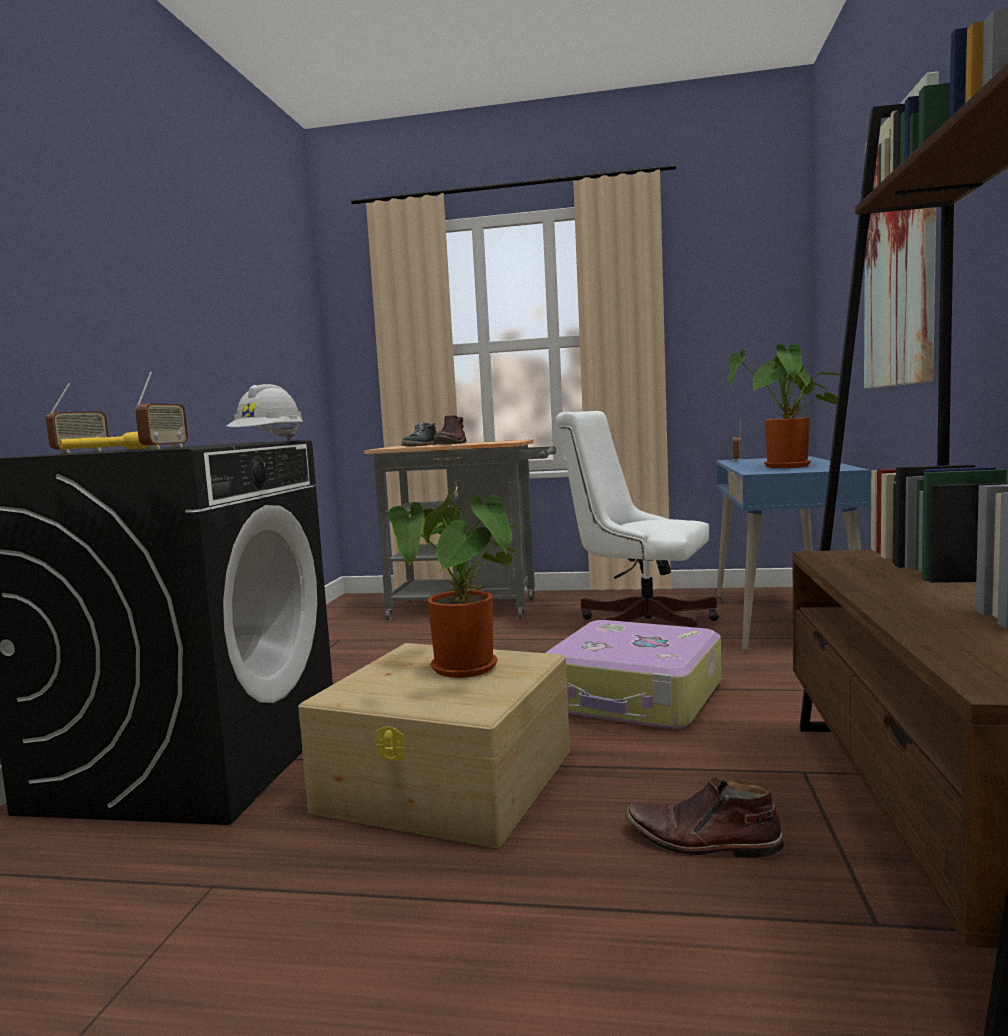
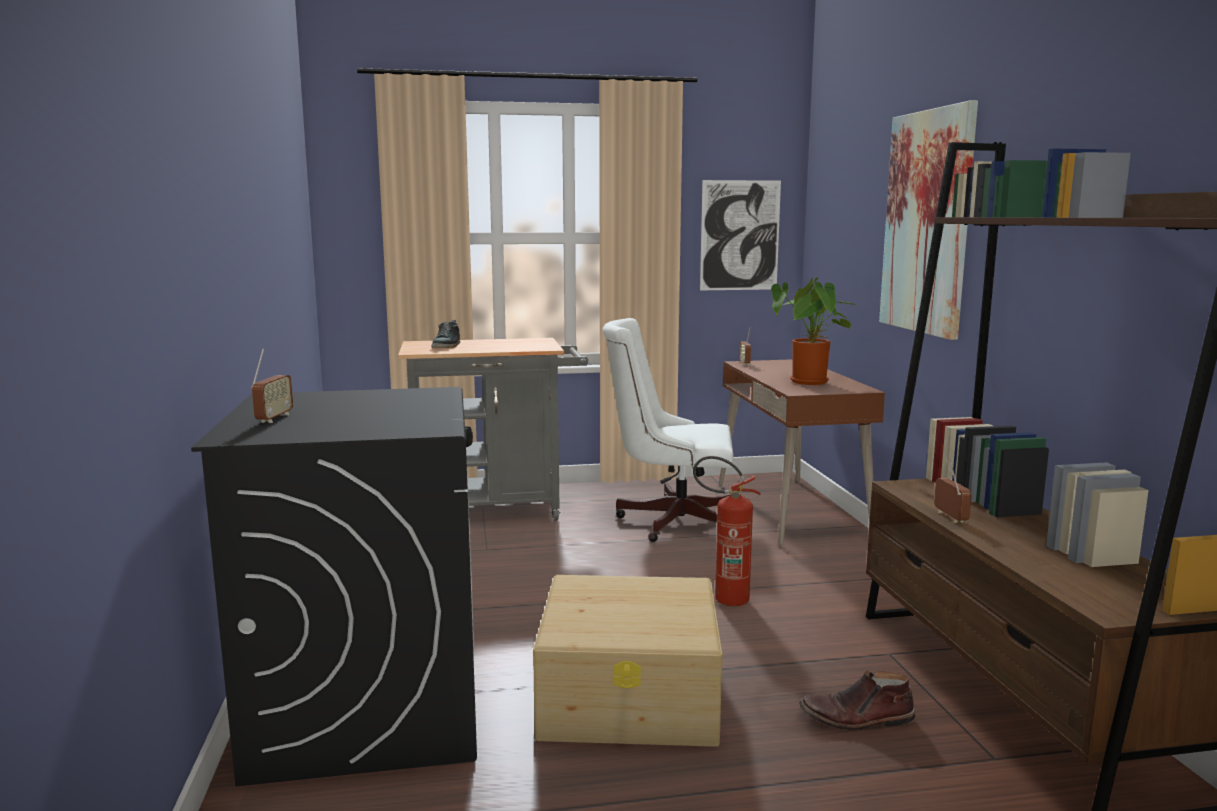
camera: 20 degrees left, 5 degrees up
(105, 451) = (334, 426): yellow flashlight -> none
(164, 448) = (401, 424): radio -> radio (950, 517)
(269, 441) = (439, 395): white hard hat -> none
(451, 444) = (478, 344): brown boot -> none
(468, 670) = (648, 601): potted plant -> none
(635, 697) = (723, 599): suitcase -> fire extinguisher
(736, 327) = (740, 235): none -> picture
(783, 620) = (791, 510): blue desk -> brown desk

